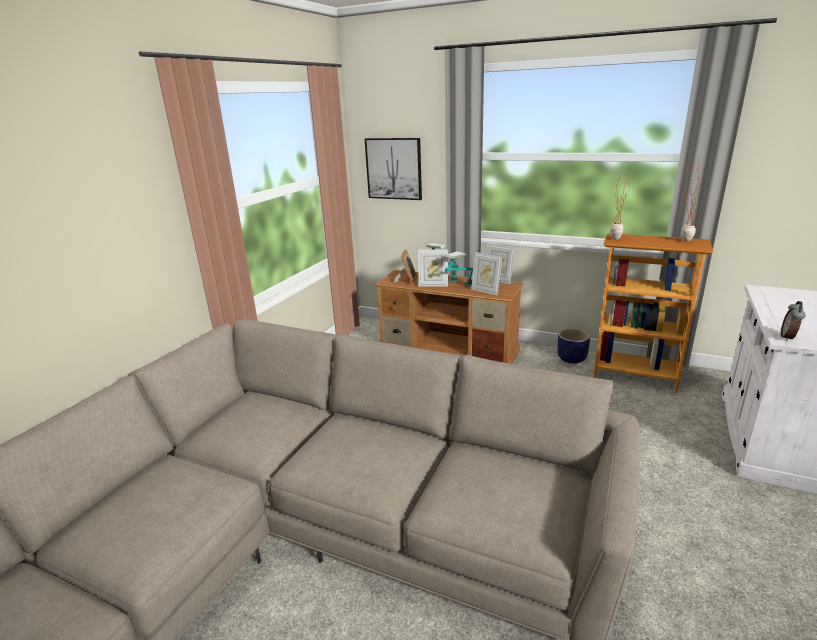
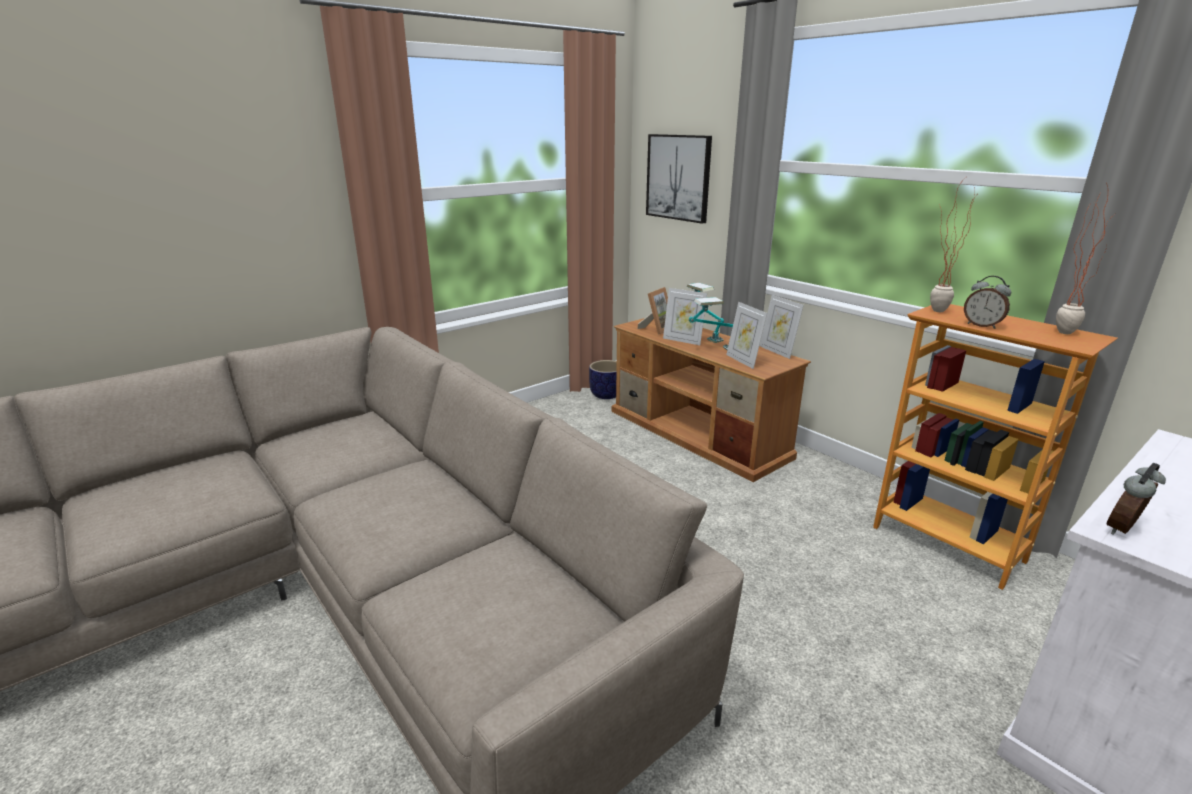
camera: 25 degrees right, 0 degrees up
(571, 358) = (863, 491): planter -> planter (606, 395)
(646, 244) = (982, 325): none -> alarm clock

